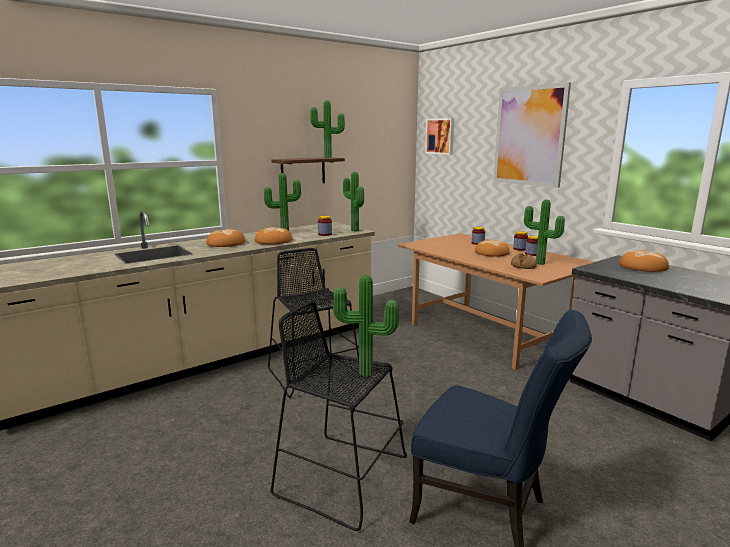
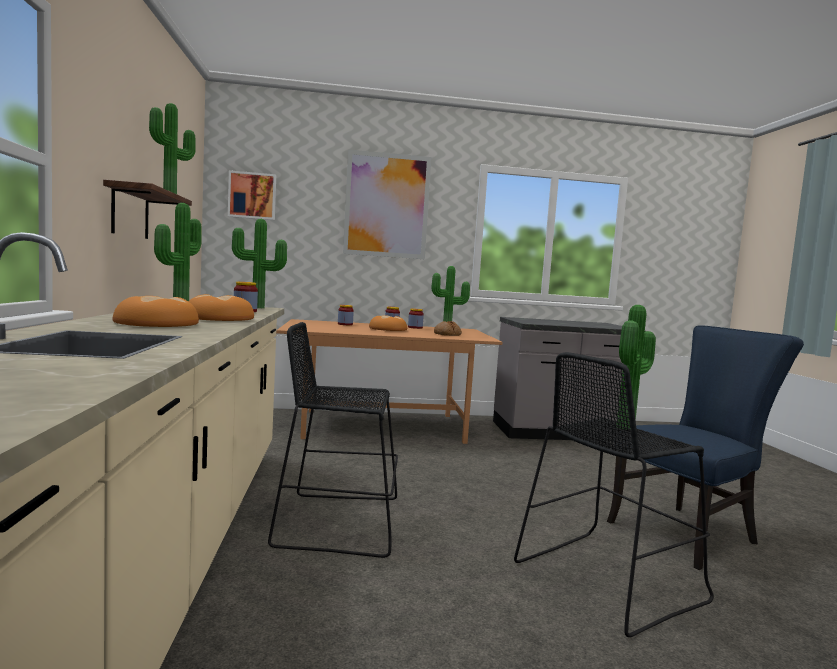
camera: 60 degrees left, 10 degrees down
(643, 266) = (540, 320): bread -> none

